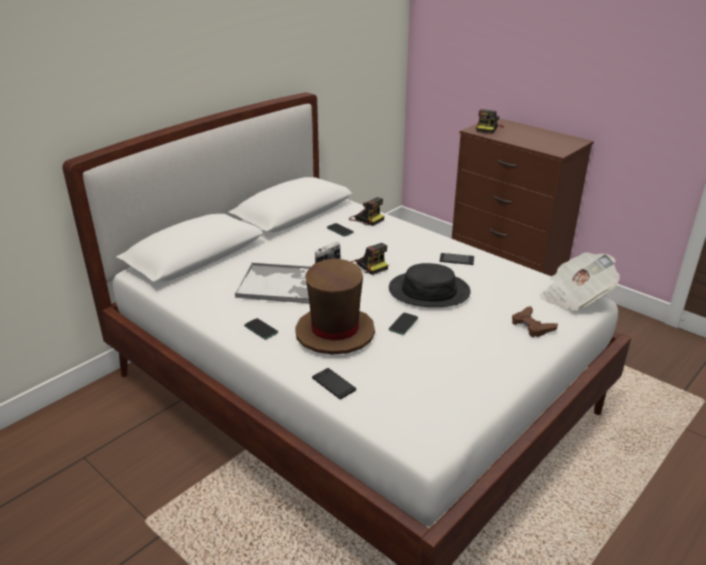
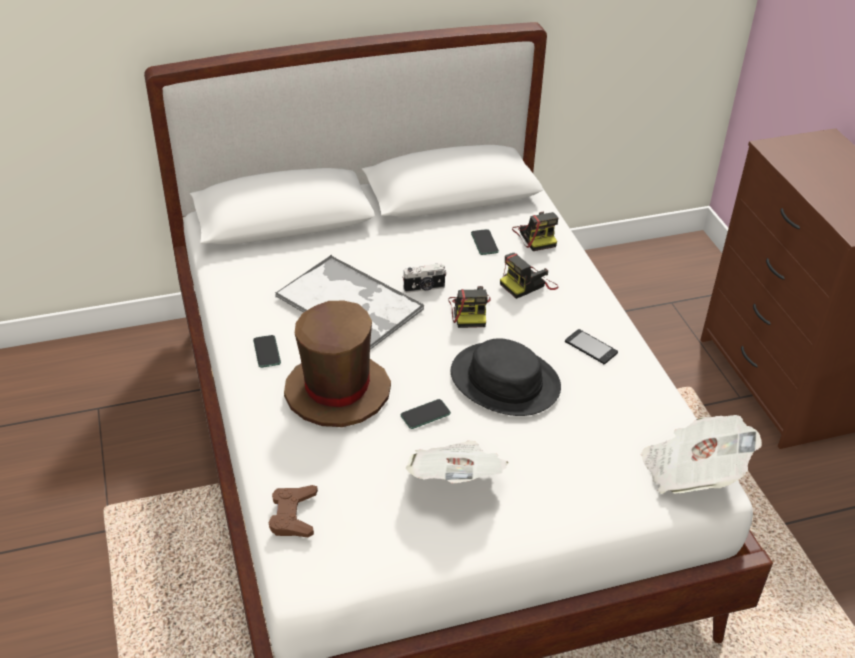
camera: 30 degrees right, 10 degrees up
(333, 384) = (278, 457): phone -> none
(459, 350) = (456, 479): none -> newspaper
(488, 129) = (798, 151): camera -> camera (528, 284)
(532, 326) = (583, 488): brown game controller -> brown game controller (293, 515)

